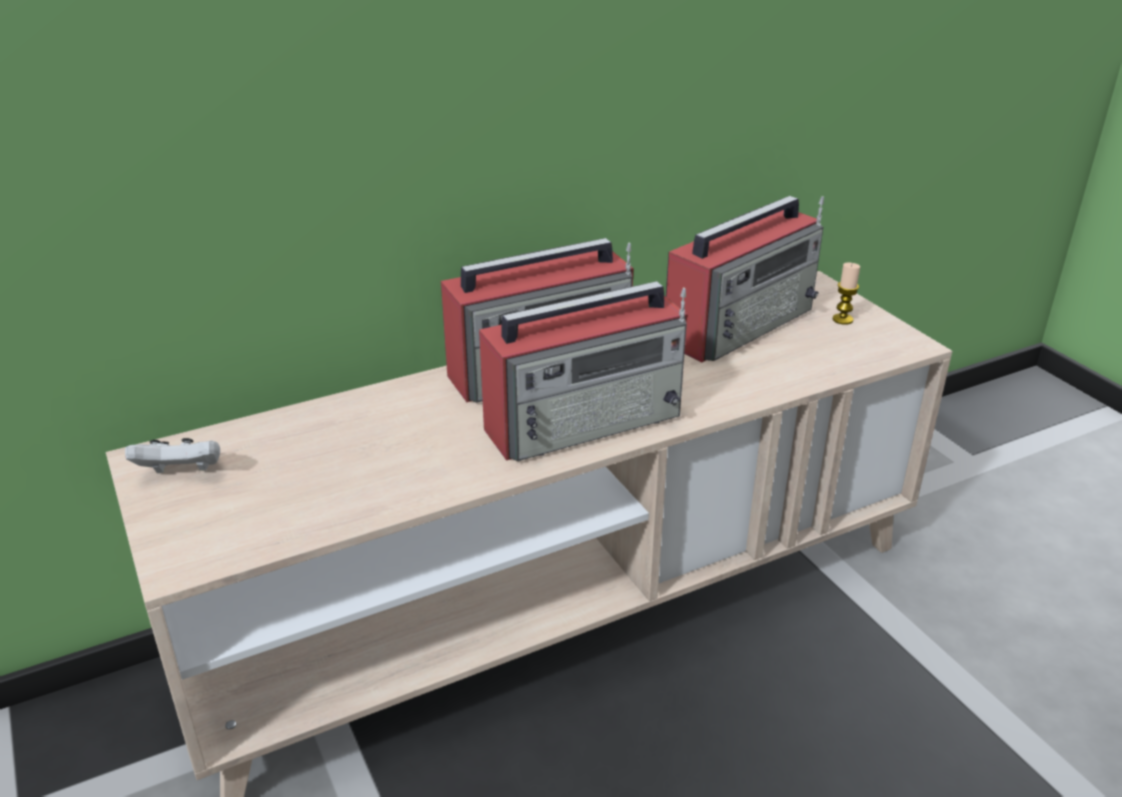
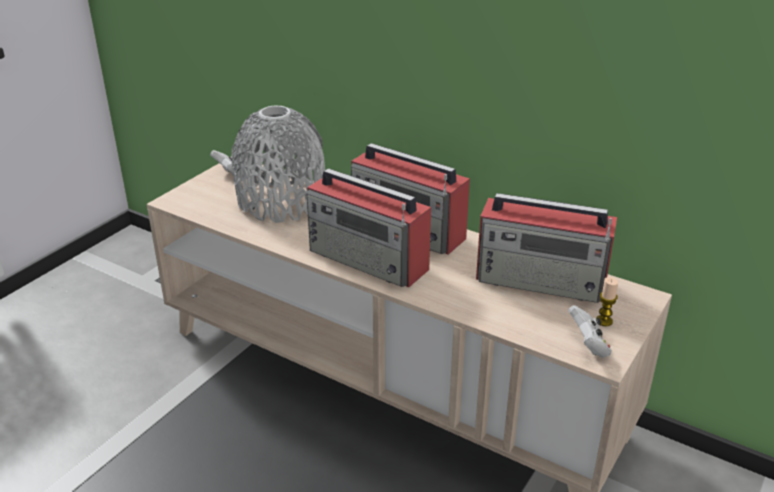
camera: 60 degrees right, 0 degrees up
(336, 447) = (282, 201): none -> grey vase
(881, 343) = (588, 346): none -> white game controller

